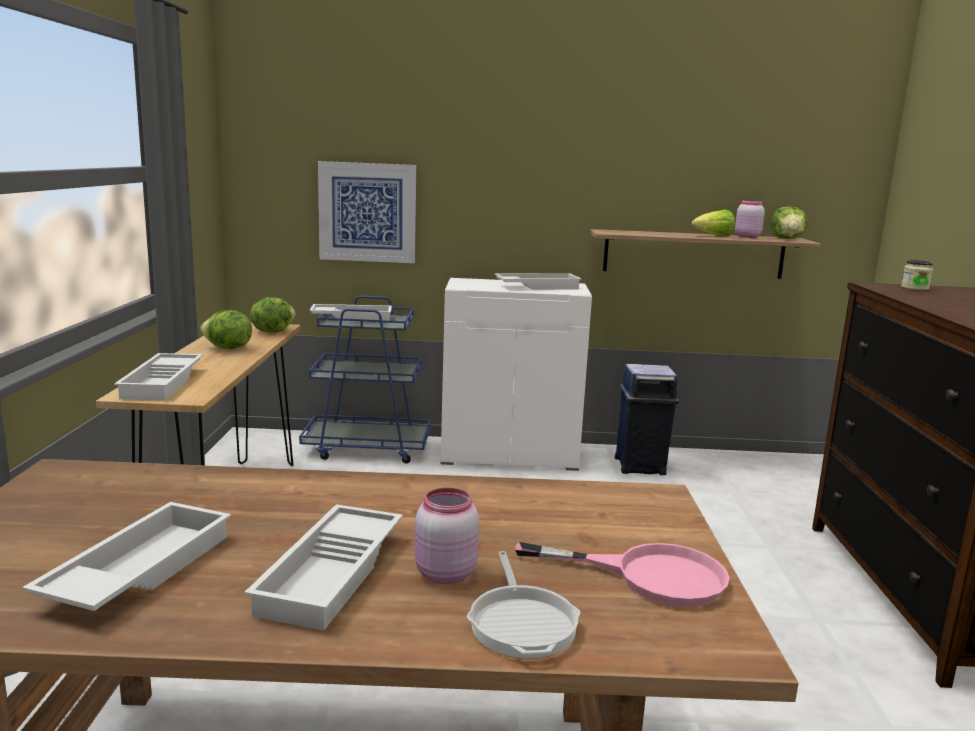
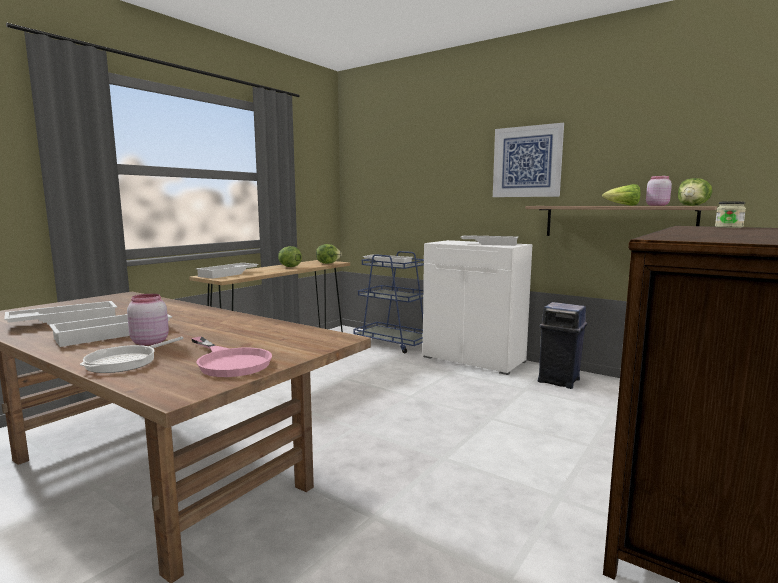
camera: 35 degrees right, 5 degrees down
(367, 212) = (406, 201): picture -> picture (527, 162)

